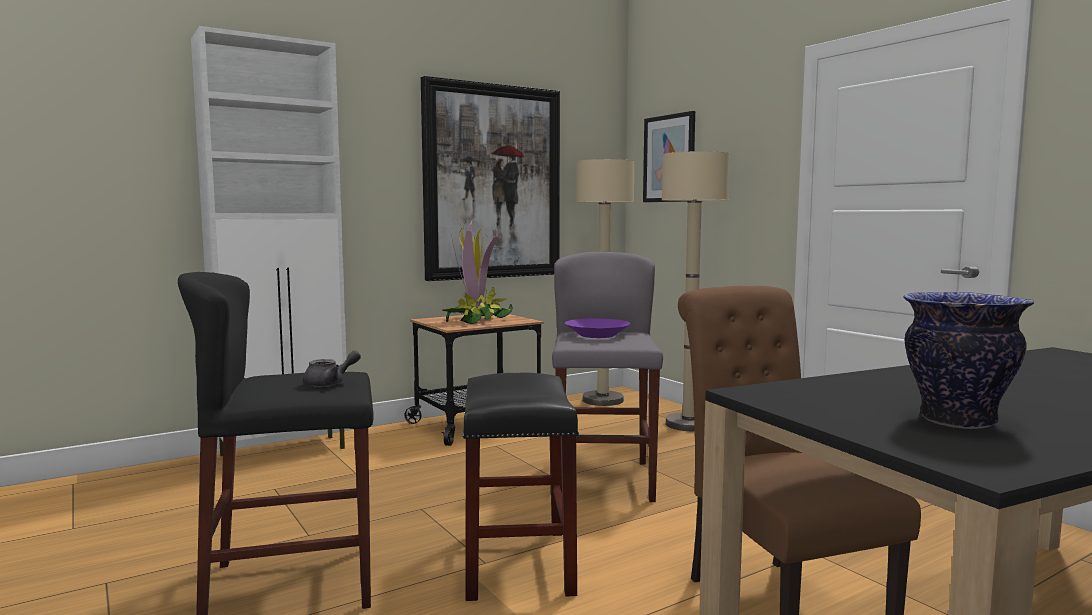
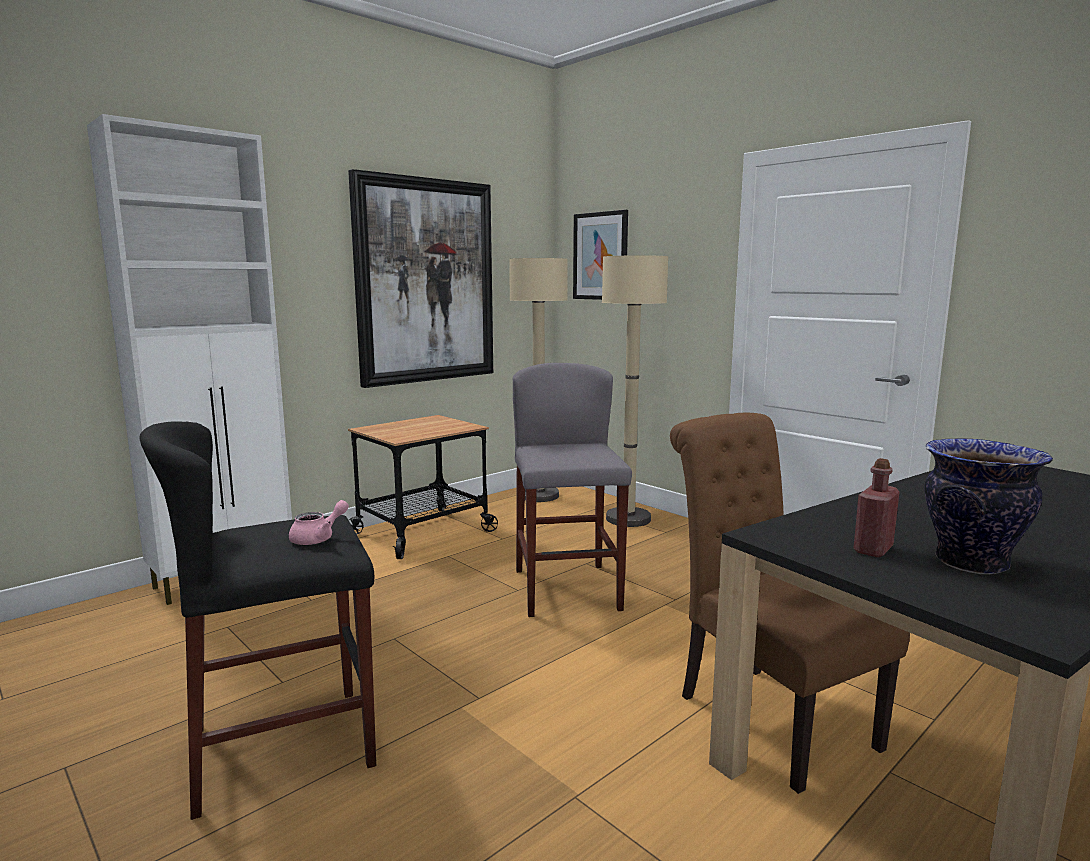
camera: 10 degrees left, 5 degrees up
(330, 383) = (318, 538): grey teapot -> pink teapot
(477, 320) = (420, 428): potted plant -> none
(517, 562) = (510, 694): black stool -> none
(597, 335) = (560, 450): purple bowl -> none
(856, 407) = (873, 549): none -> red bottle

